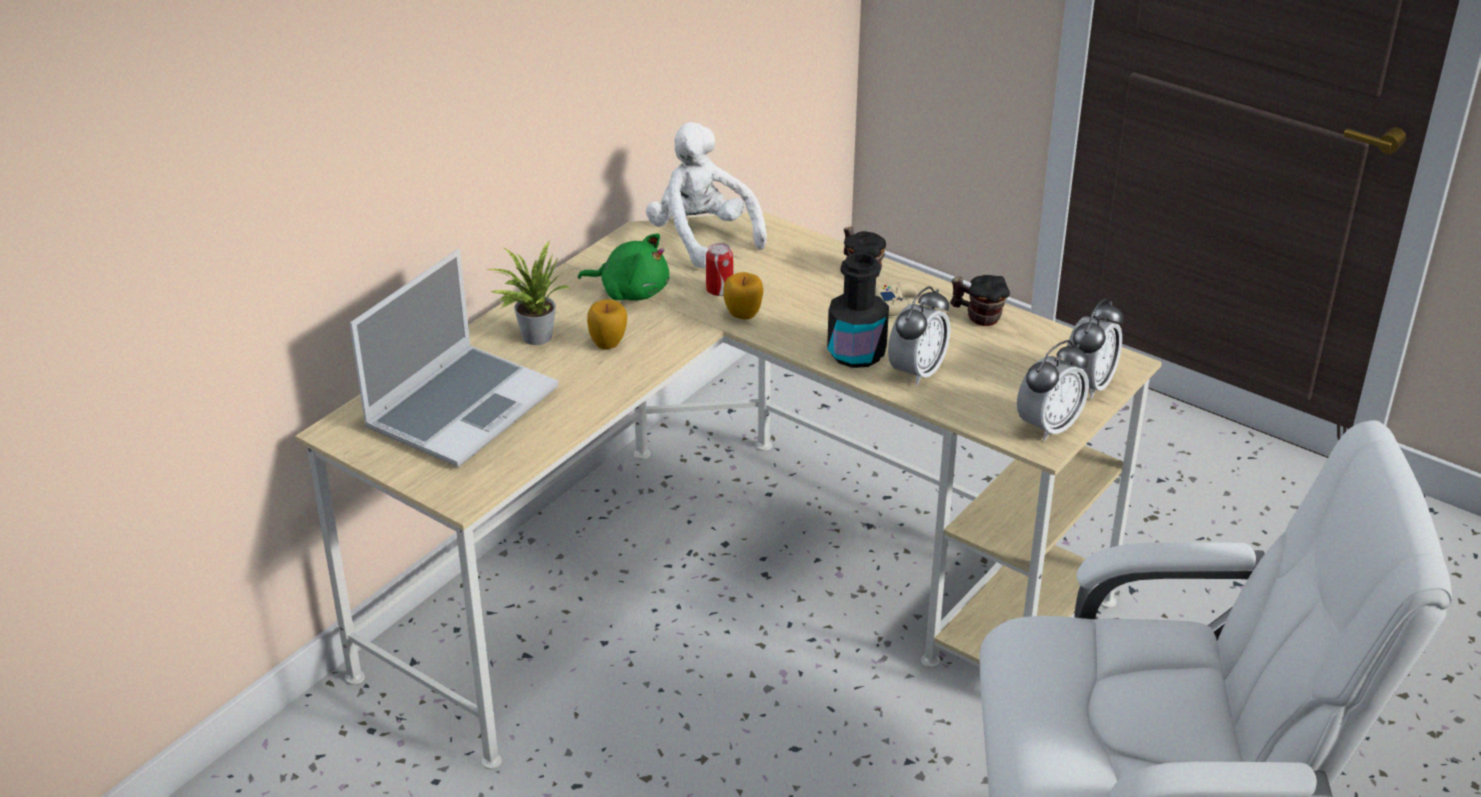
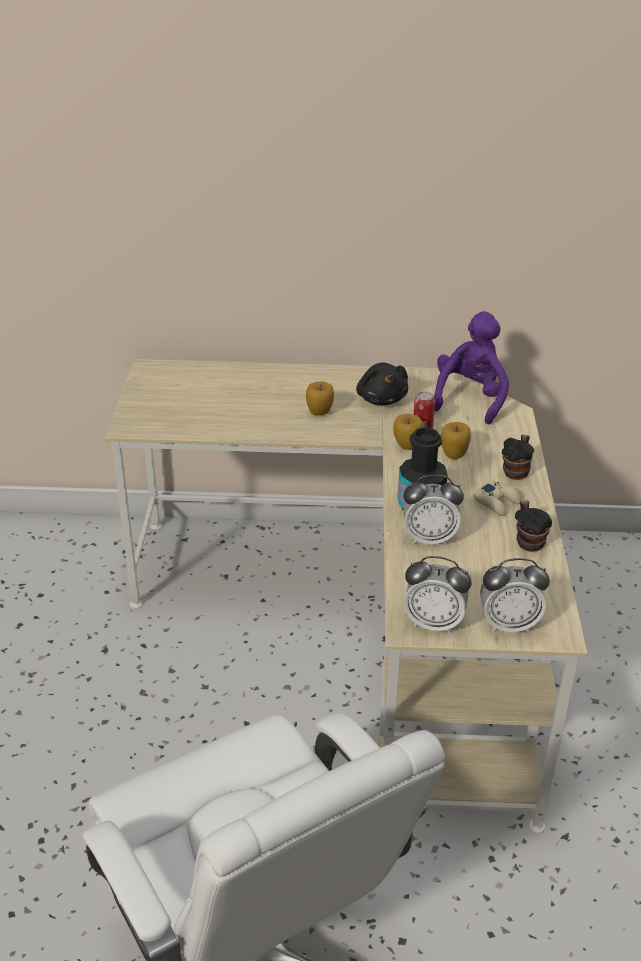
camera: 55 degrees right, 0 degrees up
(462, 407) = (207, 393): laptop -> none
(533, 336) = (298, 386): potted plant -> none
(631, 291) = (381, 398): green plush toy -> black plush toy
(701, 238) = (470, 399): white plush toy -> purple plush toy
(791, 294) = (454, 454): none -> apple

